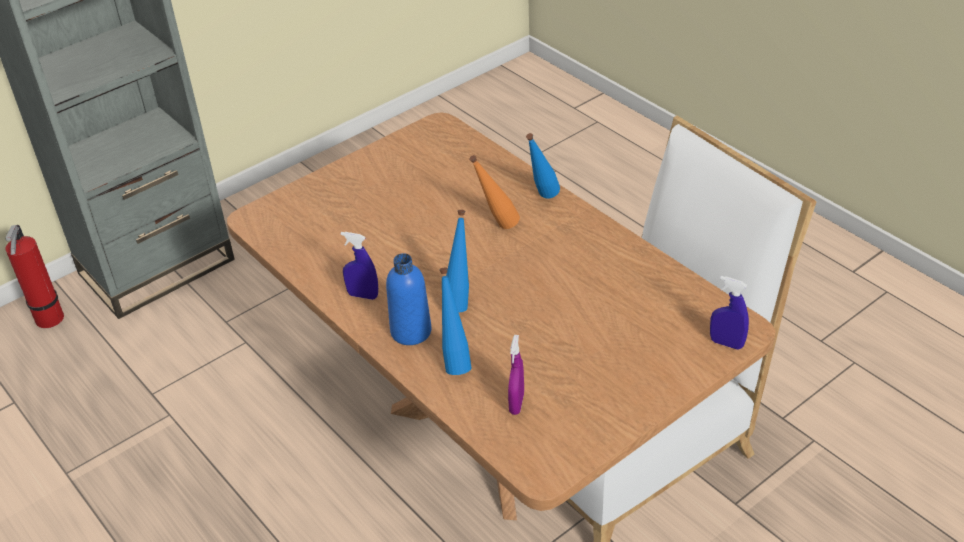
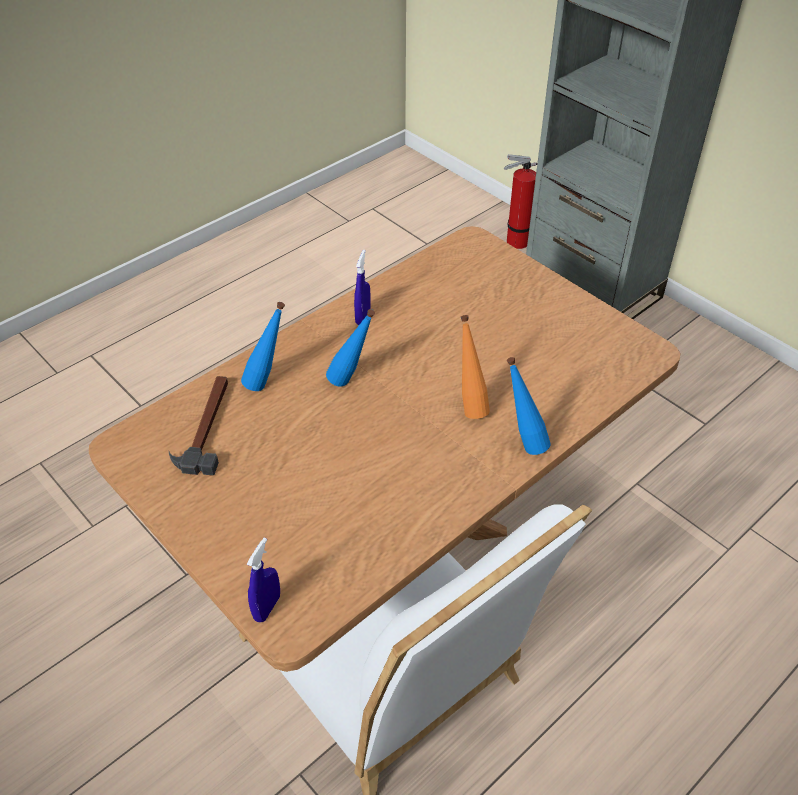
camera: 85 degrees right, 5 degrees up
(411, 331) = (311, 351): blue bottle -> none
(516, 403) = (206, 427): purple spray bottle -> hammer

